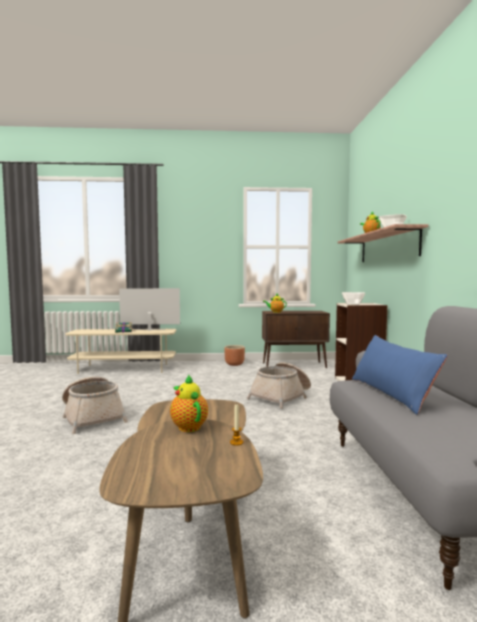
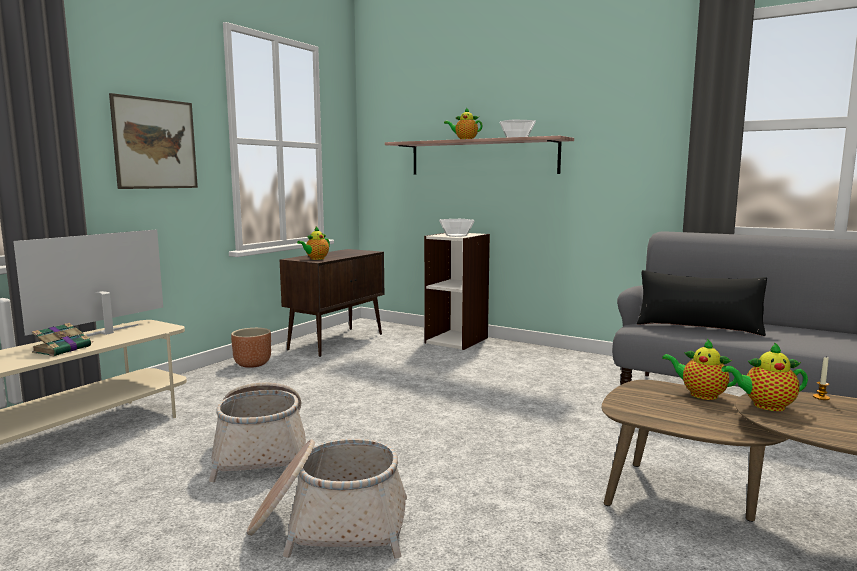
camera: 55 degrees left, 5 degrees up
(199, 250) = (155, 144): none -> picture
(227, 418) = (700, 394): none -> teapot
(281, 397) = (447, 382): basket -> basket (262, 451)
(391, 393) = (698, 327): blue pillow -> black pillow

